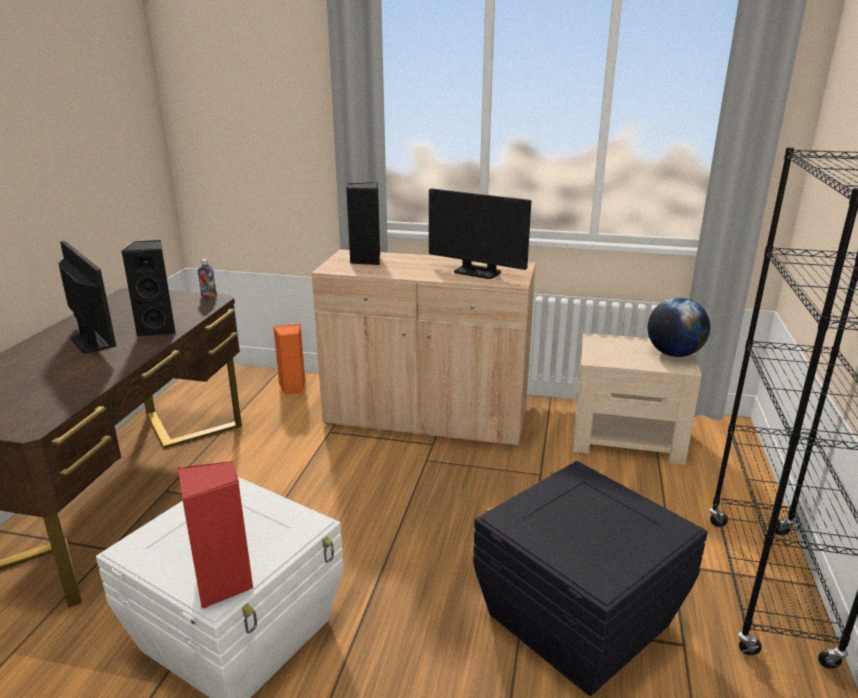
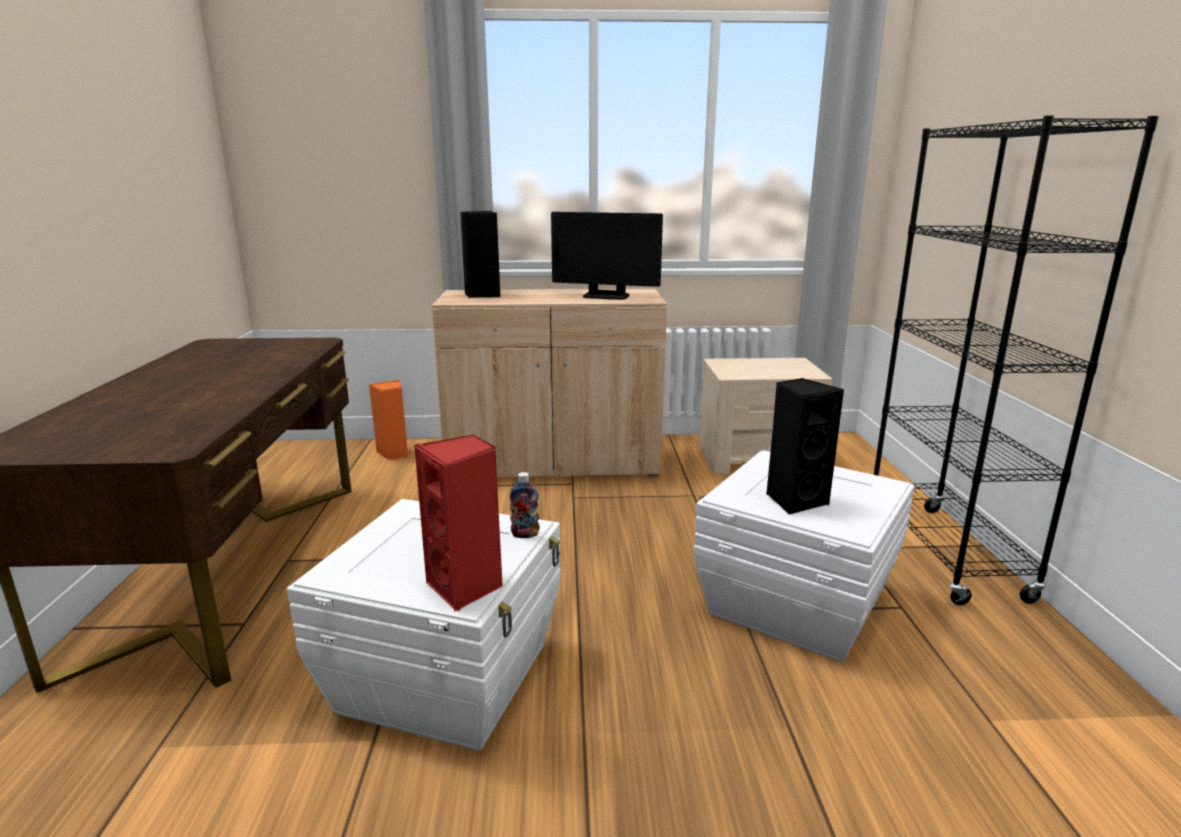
camera: 15 degrees left, 5 degrees down
(93, 342) = (197, 380): monitor -> none
(159, 329) = (273, 365): black speaker -> black speaker (794, 500)
(209, 297) = (312, 339): bottle -> bottle (525, 534)
(576, 619) = (793, 604): black storage box -> white storage box
(674, 354) = (797, 366): globe -> none

